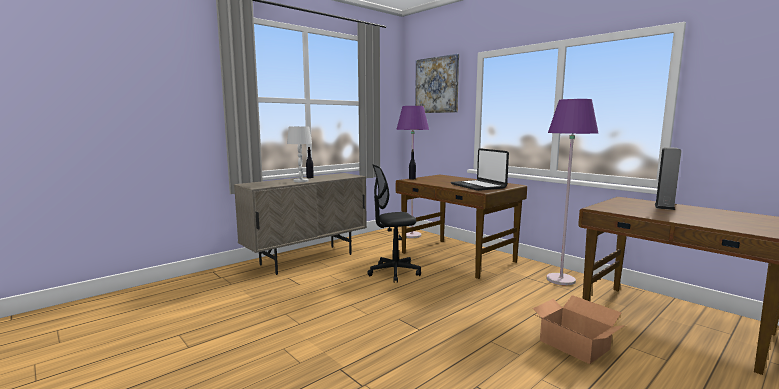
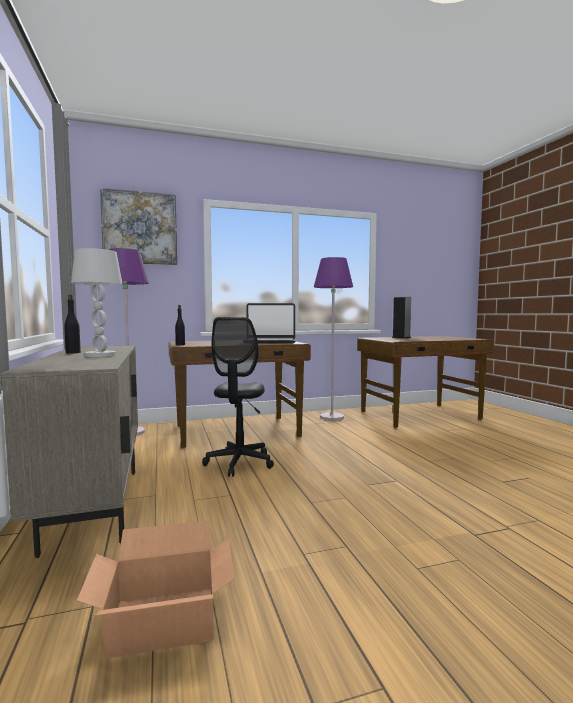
camera: 65 degrees left, 5 degrees down
(574, 345) = (443, 441): cardboard box -> cardboard box (164, 620)

